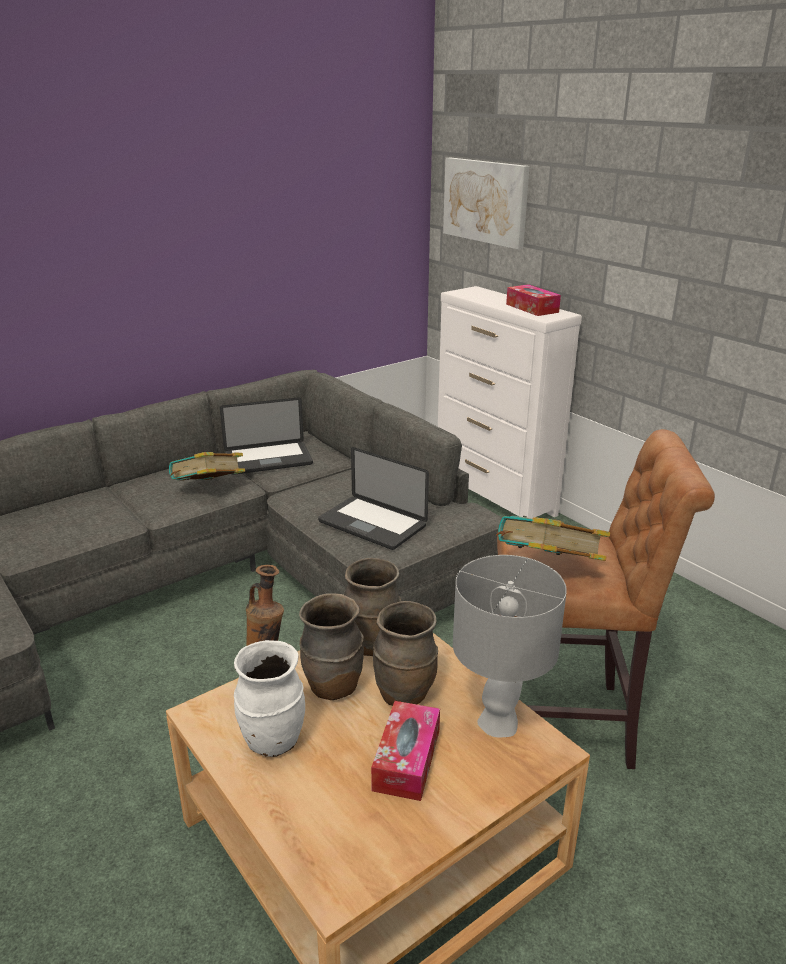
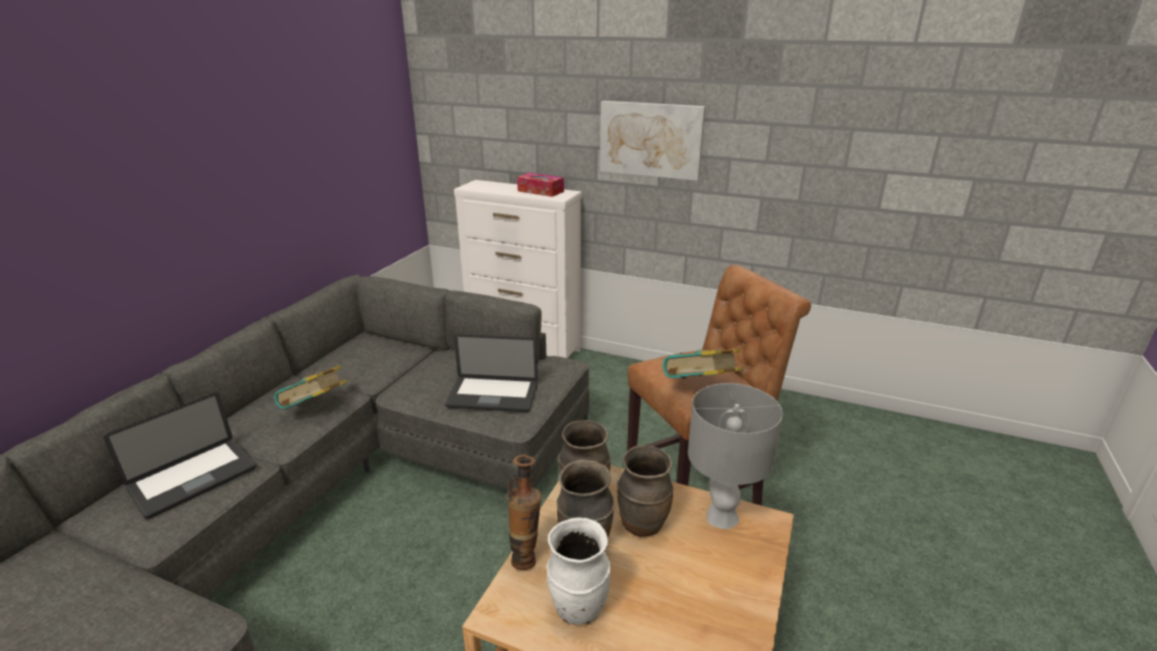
camera: 30 degrees left, 0 degrees up
(268, 459) = (350, 366): laptop -> laptop (193, 479)
(406, 760) = (688, 574): tissue box -> none
(485, 201) = (474, 108): picture -> picture (651, 139)

